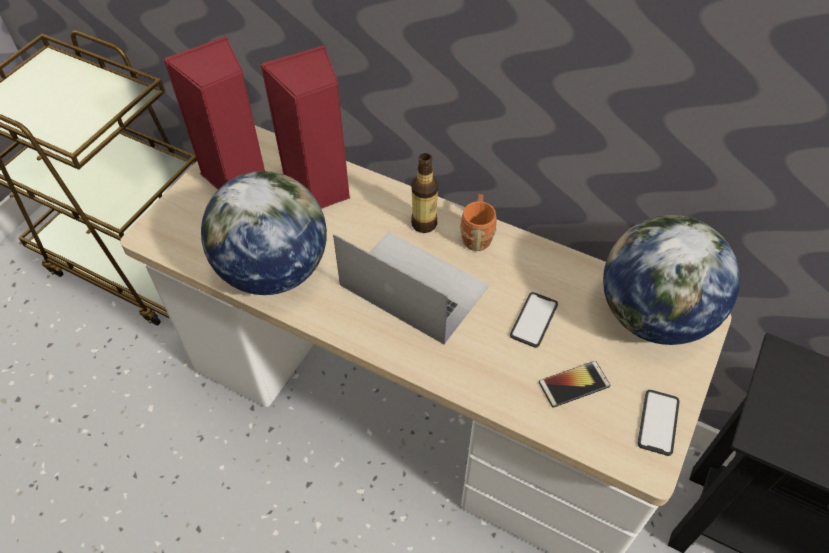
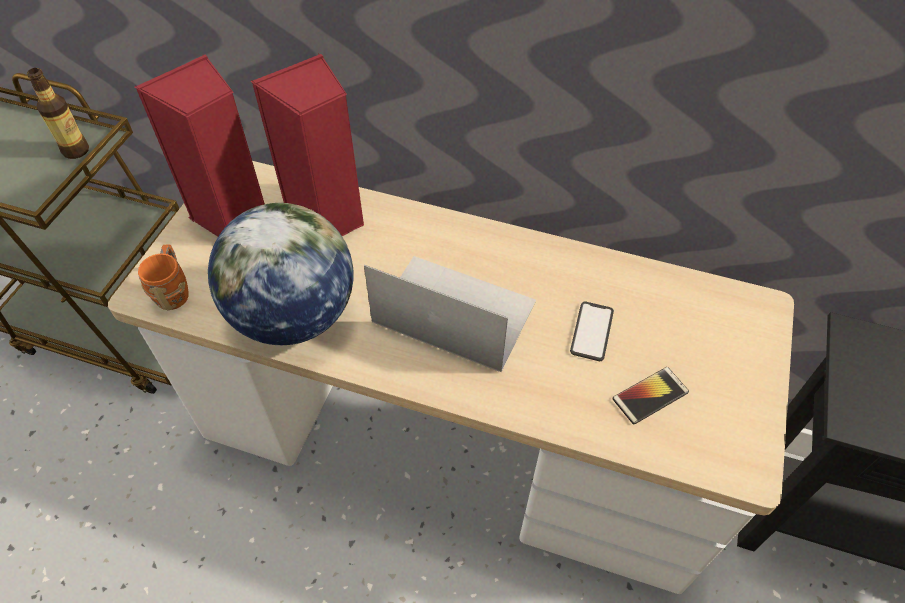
camera: 10 degrees left, 0 degrees up
(424, 224) = (451, 243): bottle -> bottle (76, 150)
(477, 234) = (510, 247): orange mug -> orange mug (173, 290)
(652, 316) = (714, 310): globe -> none
(658, 422) = (747, 424): phone -> none

